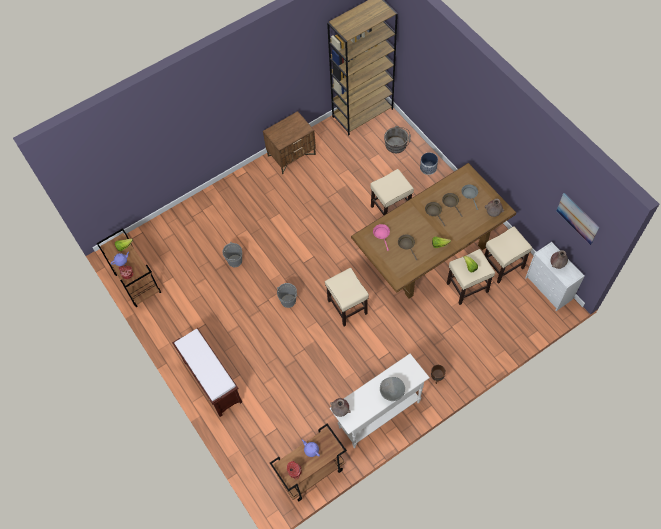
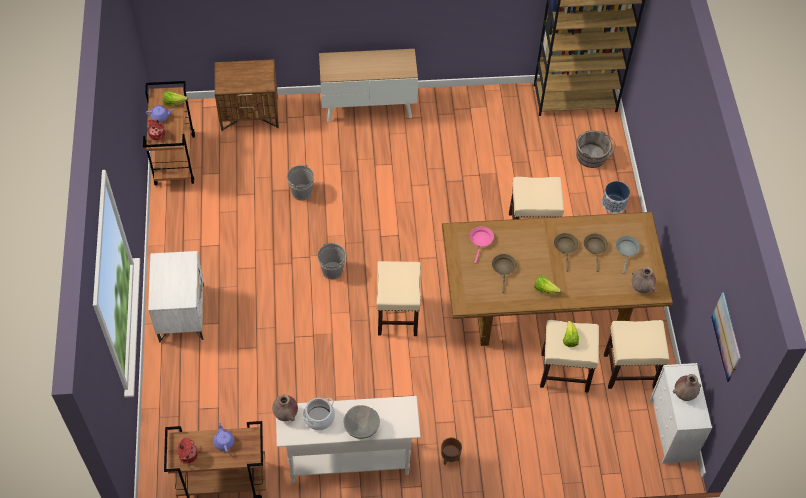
camera: 25 degrees right, 5 degrees down
(211, 381) = (181, 313): brown bench -> white nightstand
(239, 182) = (368, 106): none -> cabinet
(292, 155) = (453, 105): brown nightstand -> brown nightstand (250, 114)
(362, 401) = (319, 418): none -> cooking pot

